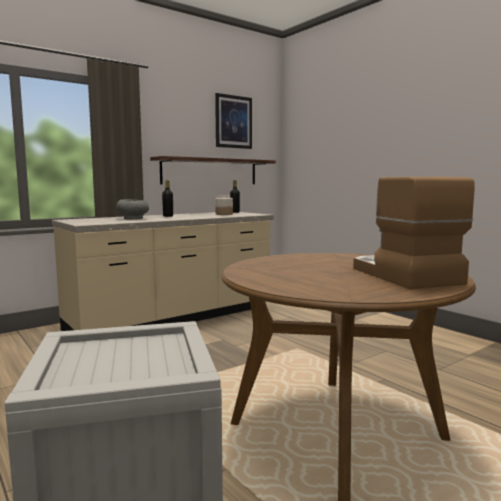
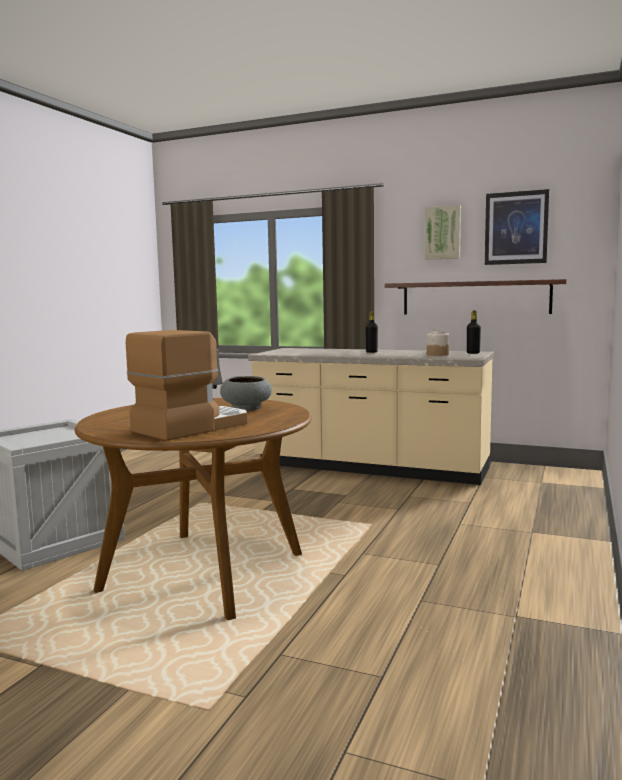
camera: 60 degrees right, 0 degrees up
(133, 218) = (328, 352): grey bowl -> grey bowl (247, 408)
(187, 118) = (443, 233): none -> picture

